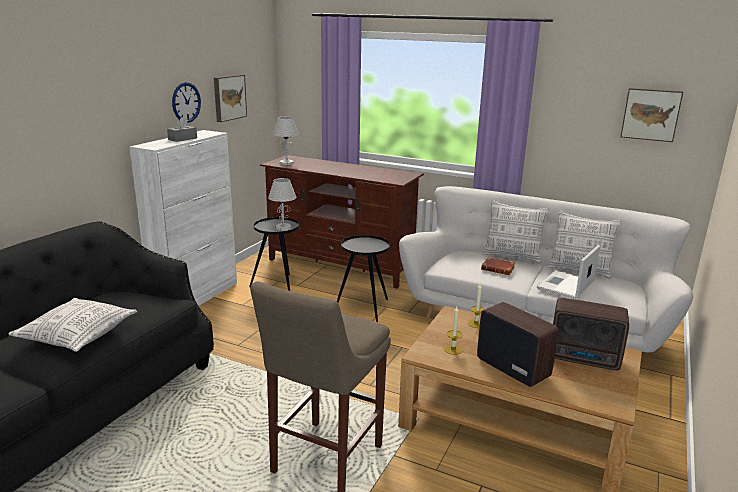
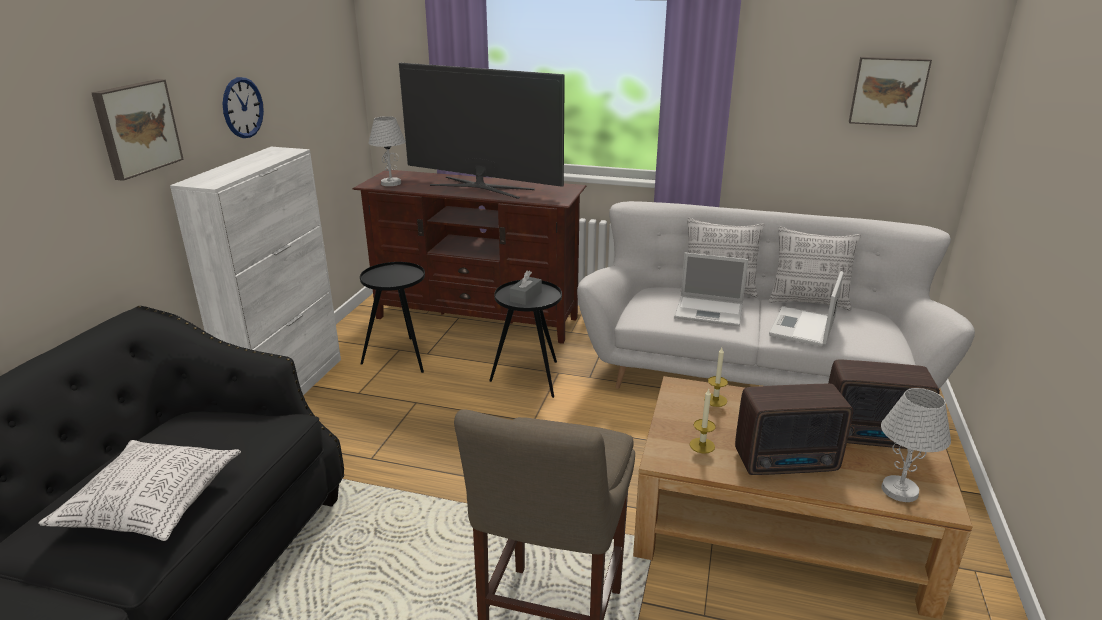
camera: 10 degrees left, 5 degrees up
(182, 139) = (248, 165): grey tissue box -> grey tissue box (526, 297)
(228, 97) = (300, 94): picture -> picture (136, 128)
(283, 228) = (404, 278): white table lamp -> white table lamp (900, 490)
(348, 169) = (482, 187): none -> television
(499, 269) = (710, 311): brown book -> laptop
(512, 367) = (788, 463): radio -> radio turned 135 degrees clockwise

